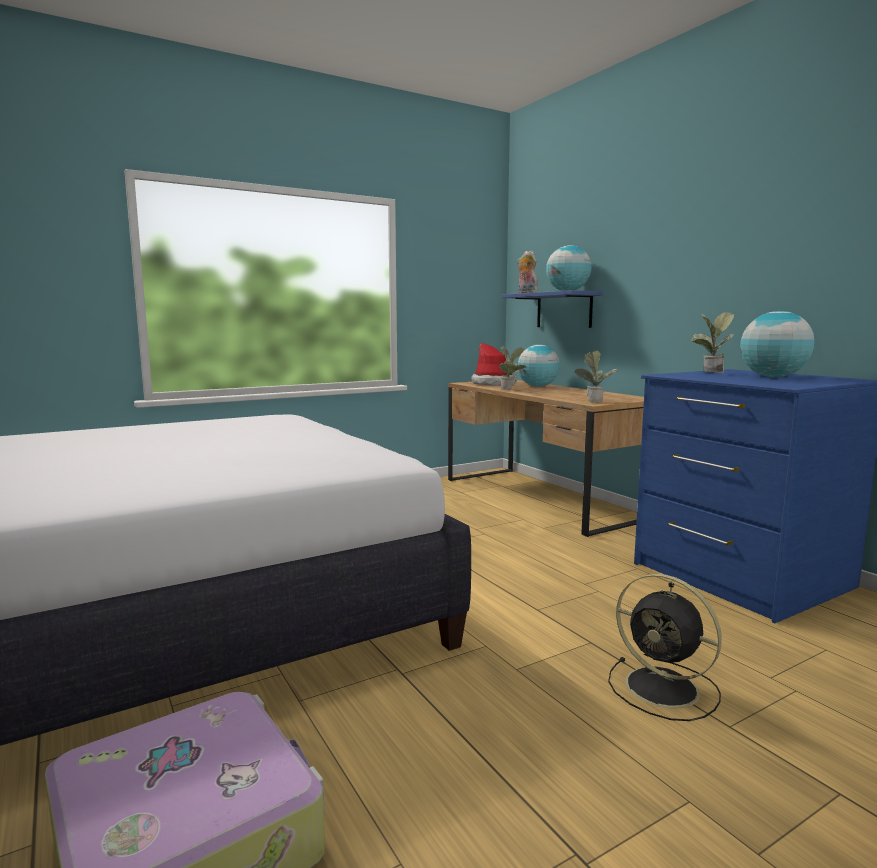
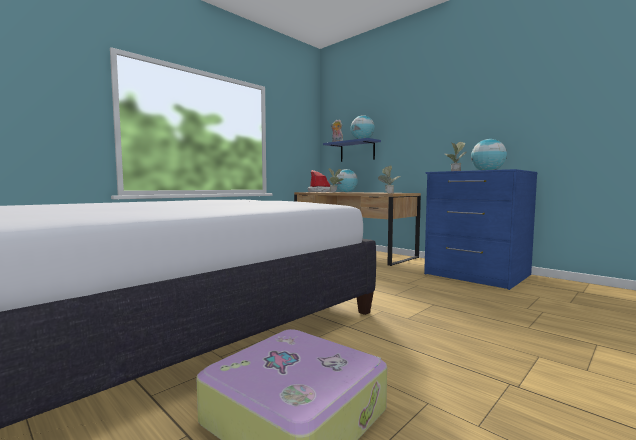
camera: 15 degrees left, 5 degrees down
(665, 689) = (486, 317): black fan -> none

